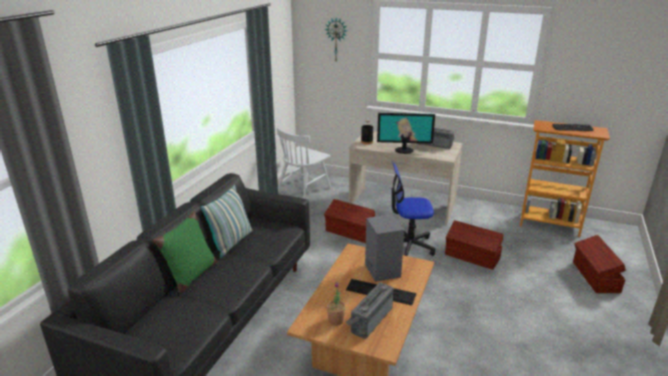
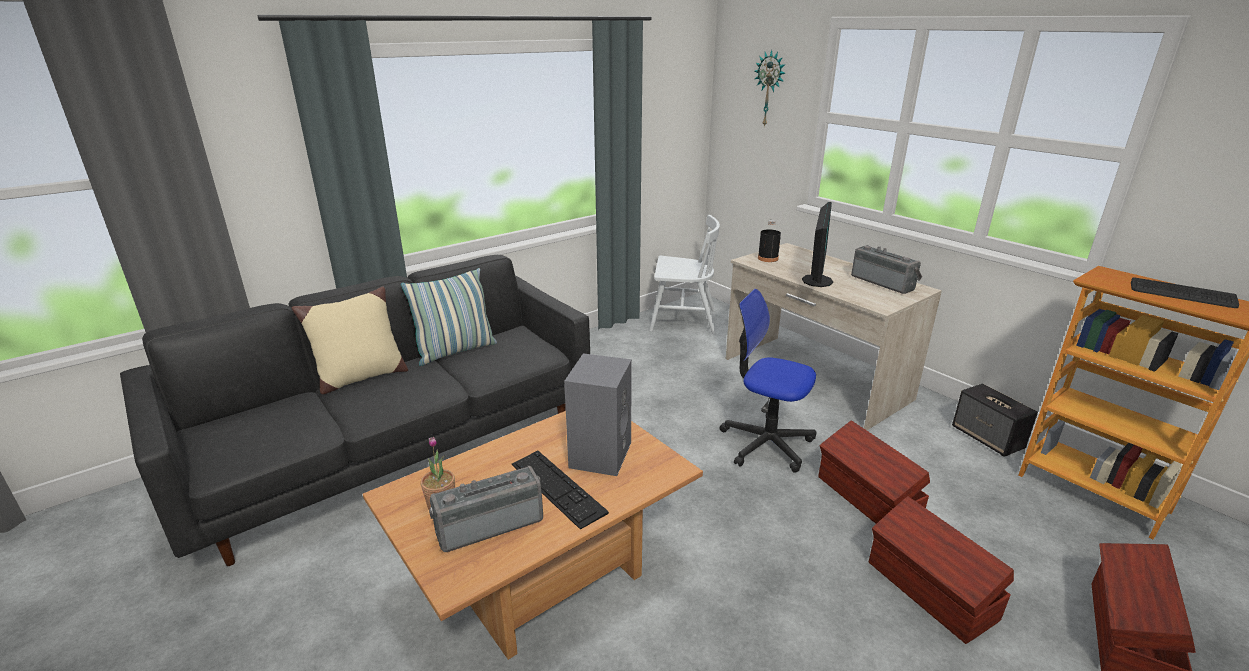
camera: 30 degrees right, 0 degrees up
(191, 276) = (360, 377): green pillow -> beige pillow
(303, 190) = (682, 320): white chair -> white chair turned 150 degrees counterclockwise
(350, 232) = (692, 396): brown storage box -> brown storage box (930, 591)
(404, 150) = (816, 280): monitor -> monitor turned 105 degrees counterclockwise
(497, 213) = (988, 438): none -> speaker

